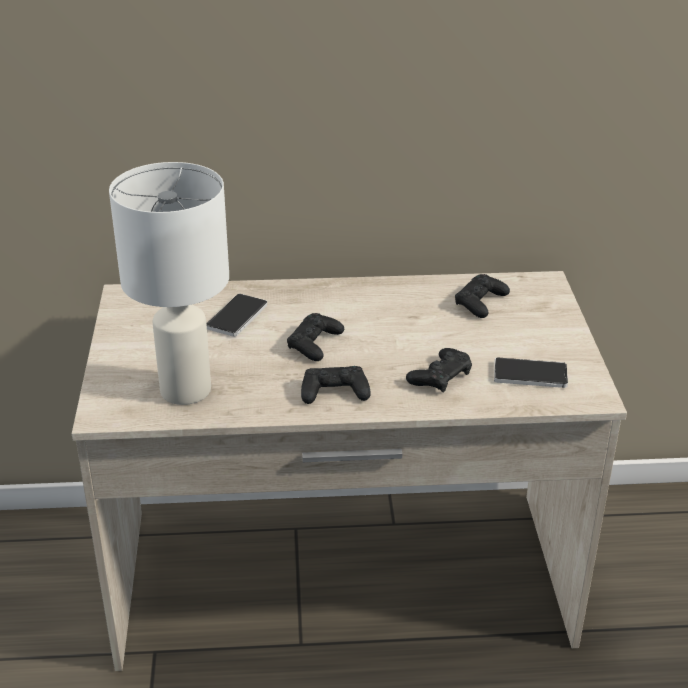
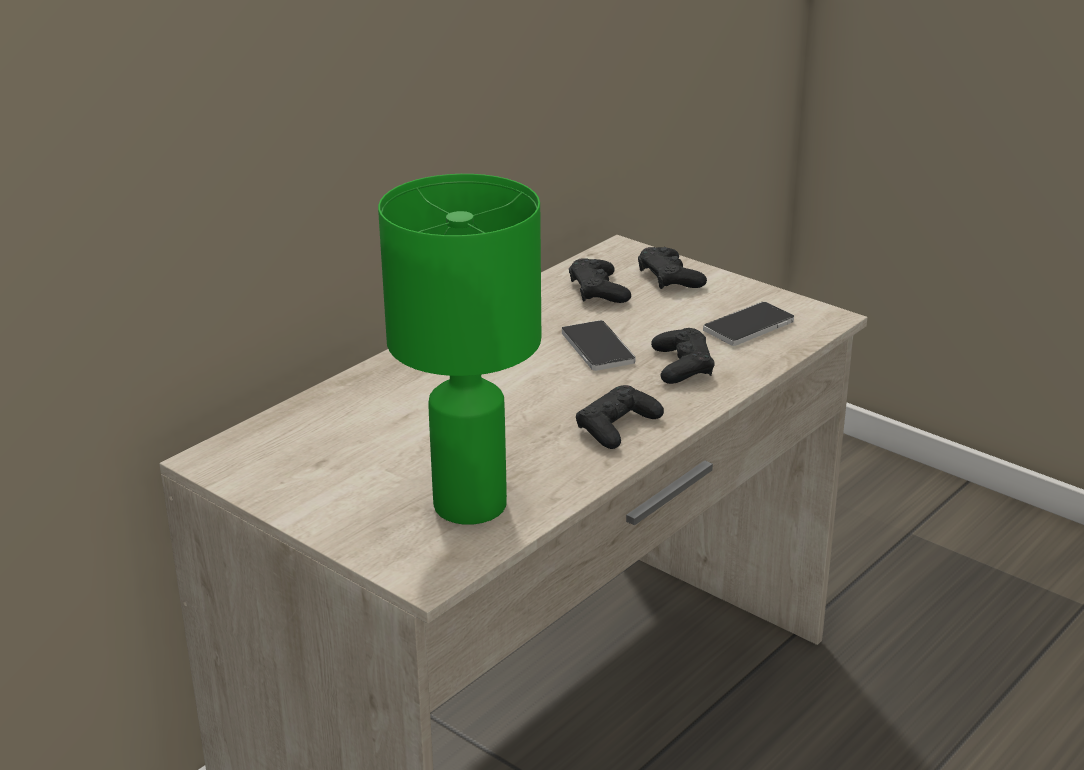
camera: 45 degrees left, 5 degrees down
(187, 389) = (470, 503): white table lamp -> green table lamp
(237, 317) = (388, 415): phone -> phone (597, 348)
(314, 343) = (516, 398): black game controller -> black game controller (670, 277)

